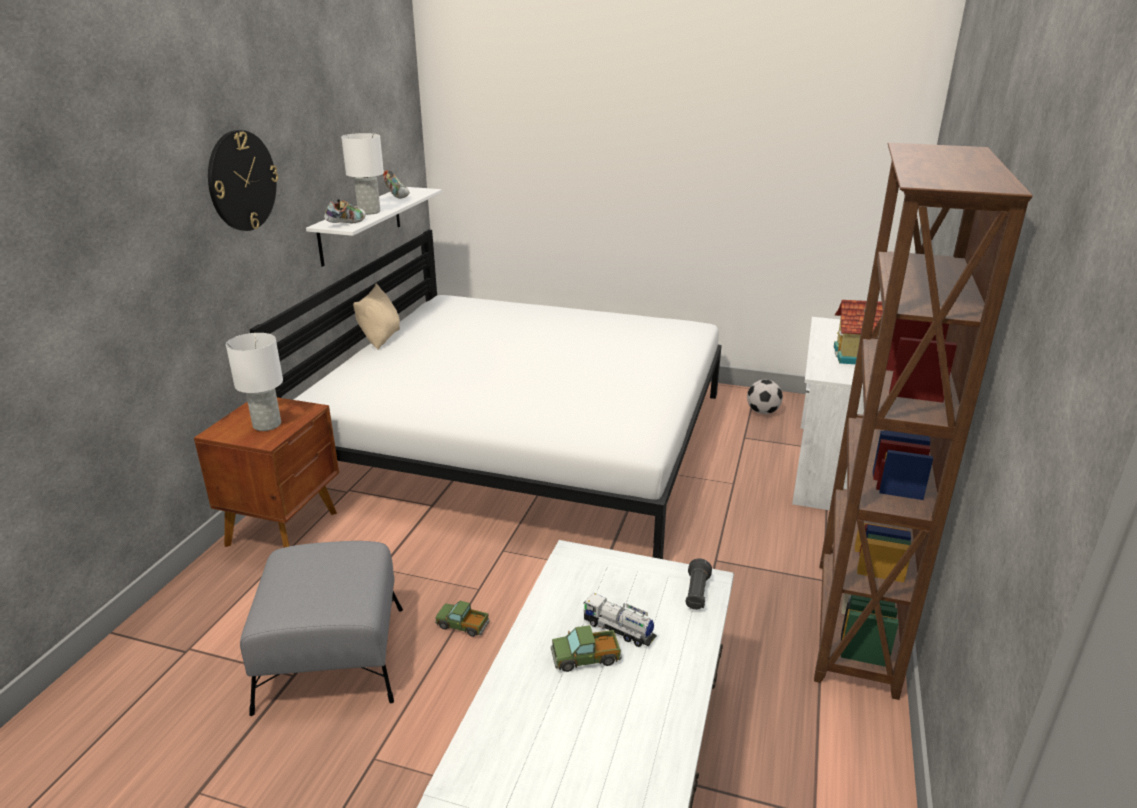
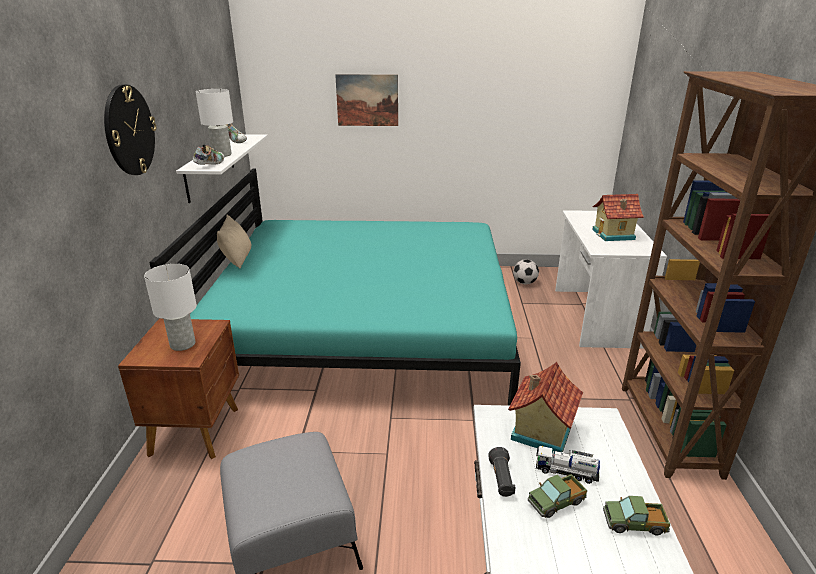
camera: 15 degrees left, 0 degrees up
(462, 626) = (389, 487): toy truck -> toy truck (634, 523)
(523, 438) = (363, 325): white bed -> turquoise bed
(572, 152) = (367, 100): none -> picture
(617, 581) = (540, 431): none -> toy house
(696, 594) = (603, 430): black flashlight -> black flashlight (501, 480)

